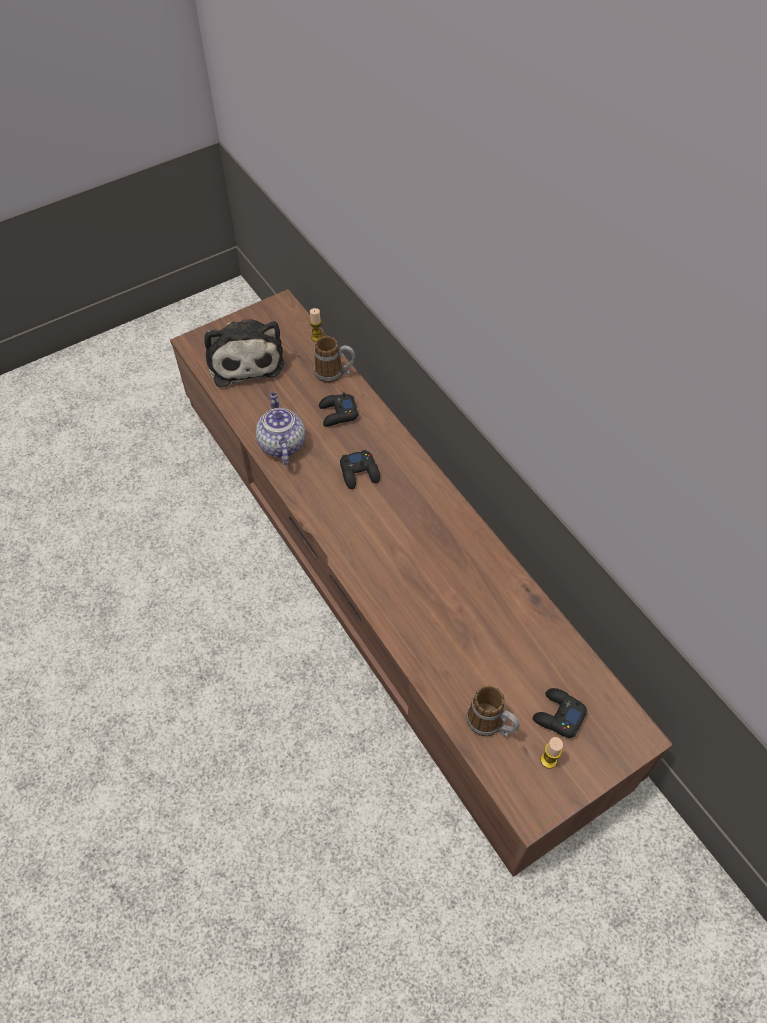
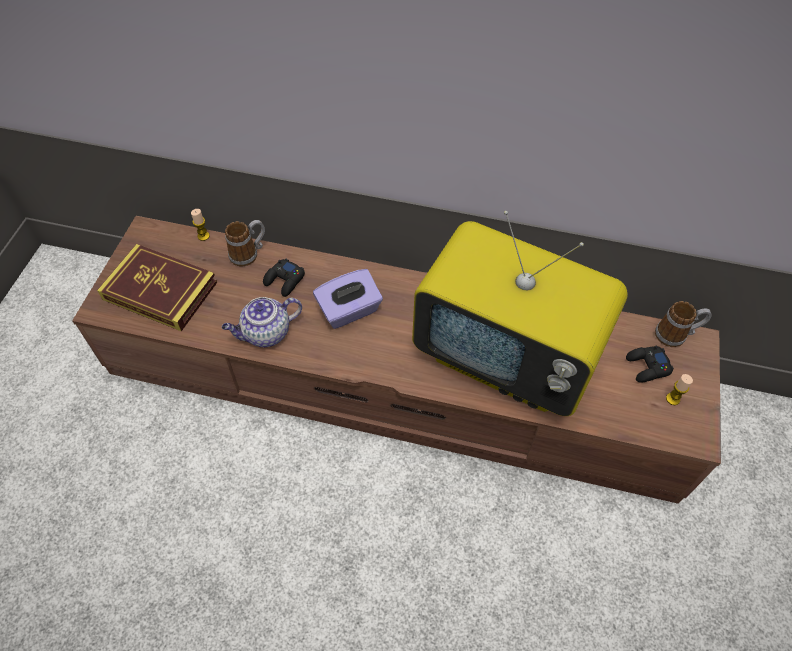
camera: 45 degrees left, 0 degrees up
(245, 358) = (160, 291): plush toy -> book
(281, 444) = (266, 334): teapot -> teapot turned 60 degrees counterclockwise
(360, 473) = (349, 311): black game controller -> purple tissue box
(442, 607) = (507, 357): none -> television
(491, 724) = (619, 407): mug -> mug (676, 335)

